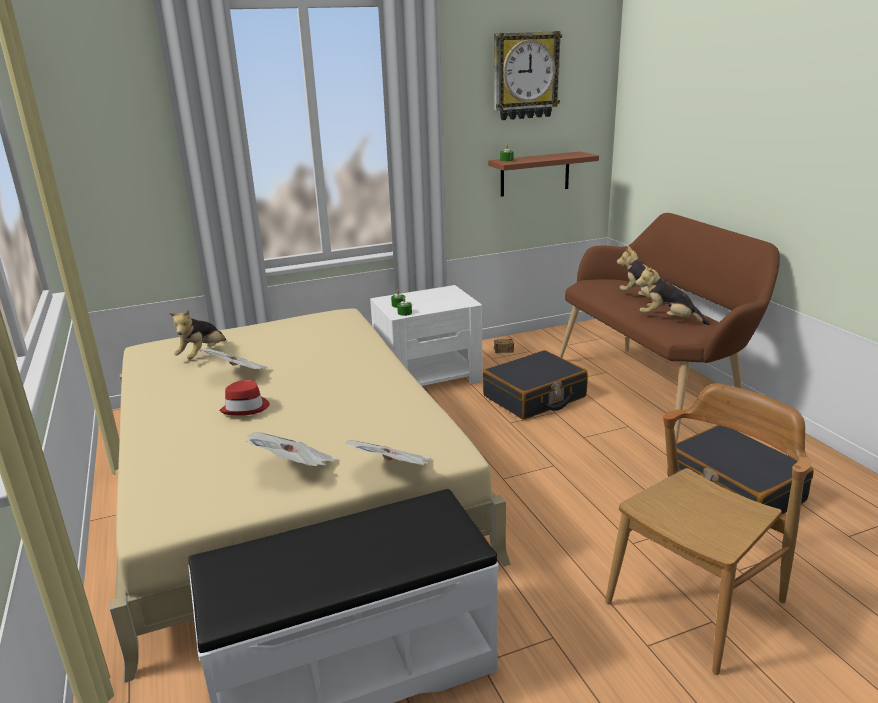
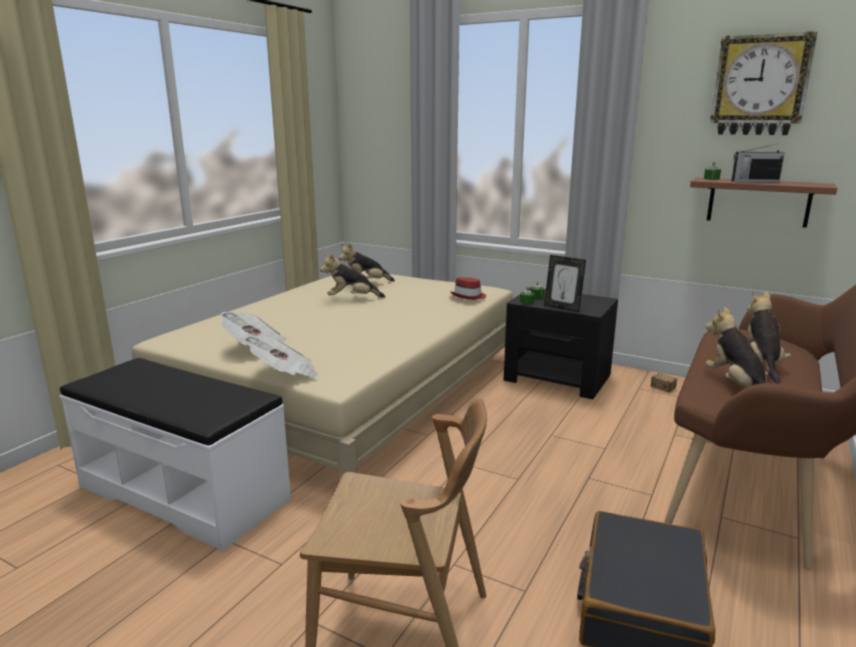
camera: 50 degrees right, 5 degrees down
(239, 375) = (352, 299): newspaper -> plush toy
(246, 408) = (312, 313): red hat -> red hat (469, 296)
(429, 377) = (558, 377): white nightstand -> black nightstand
(441, 307) = (562, 308): none -> picture frame
(534, 397) = (612, 430): black suitcase -> none
(539, 158) = (753, 181): none -> radio

